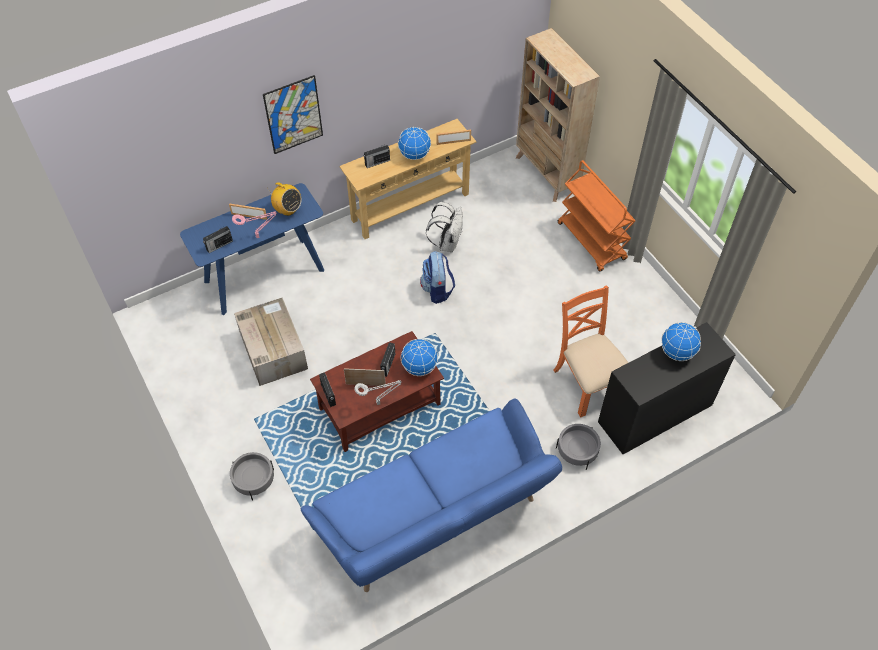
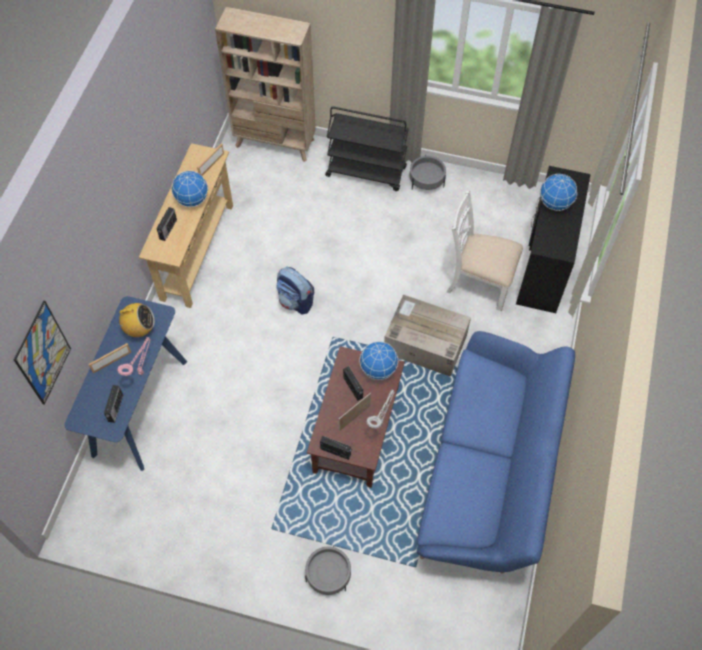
camera: 45 degrees left, 5 degrees up
(273, 349) = (220, 461): cardboard box -> cardboard box (424, 343)
(293, 115) = (96, 236): picture -> picture (43, 353)
(447, 243) = (261, 258): white backpack -> none
(577, 451) = (526, 337): grey planter -> grey planter (426, 181)
(587, 383) = (479, 282): orange chair -> white chair
(592, 241) = (366, 172): orange cart -> black cart

